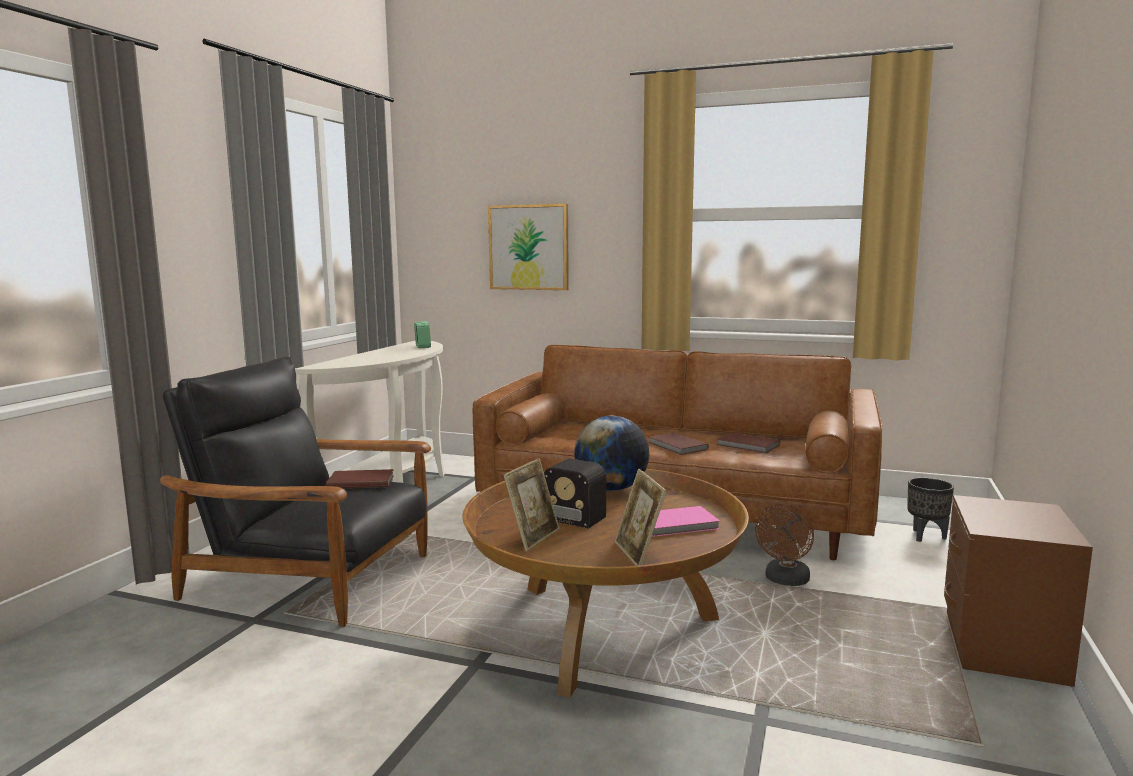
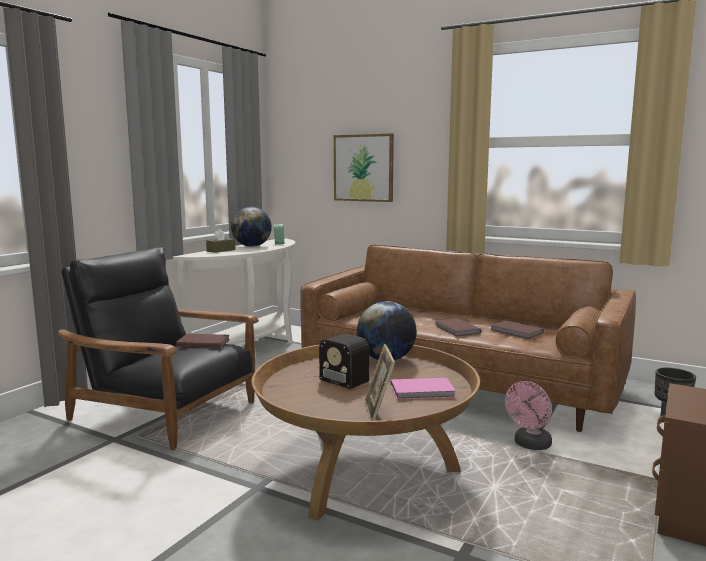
camera: 10 degrees right, 0 degrees up
(353, 359) = (221, 250): none -> brown tissue box
(390, 352) = (252, 246): none -> globe
(533, 538) = (304, 393): picture frame -> none
(785, 580) = (530, 445): brown fan -> pink fan

